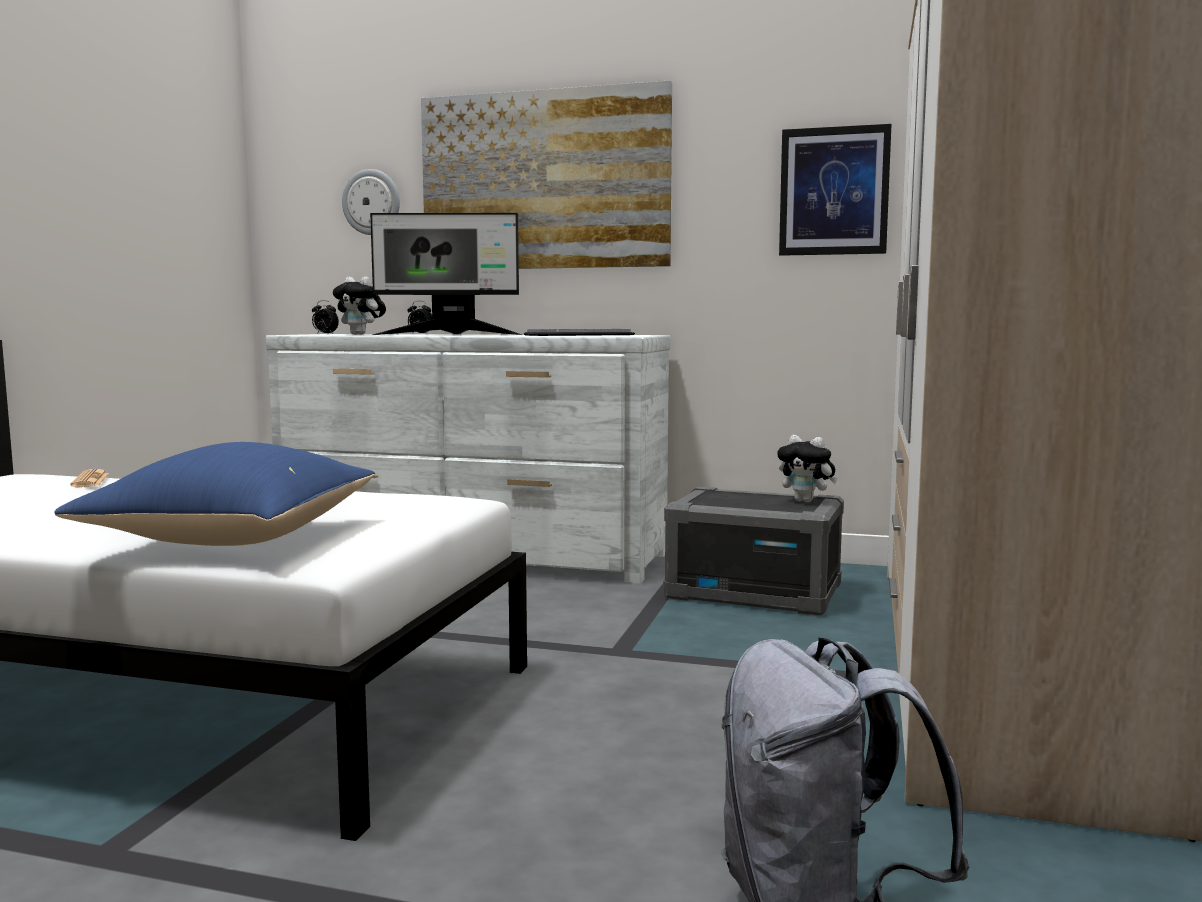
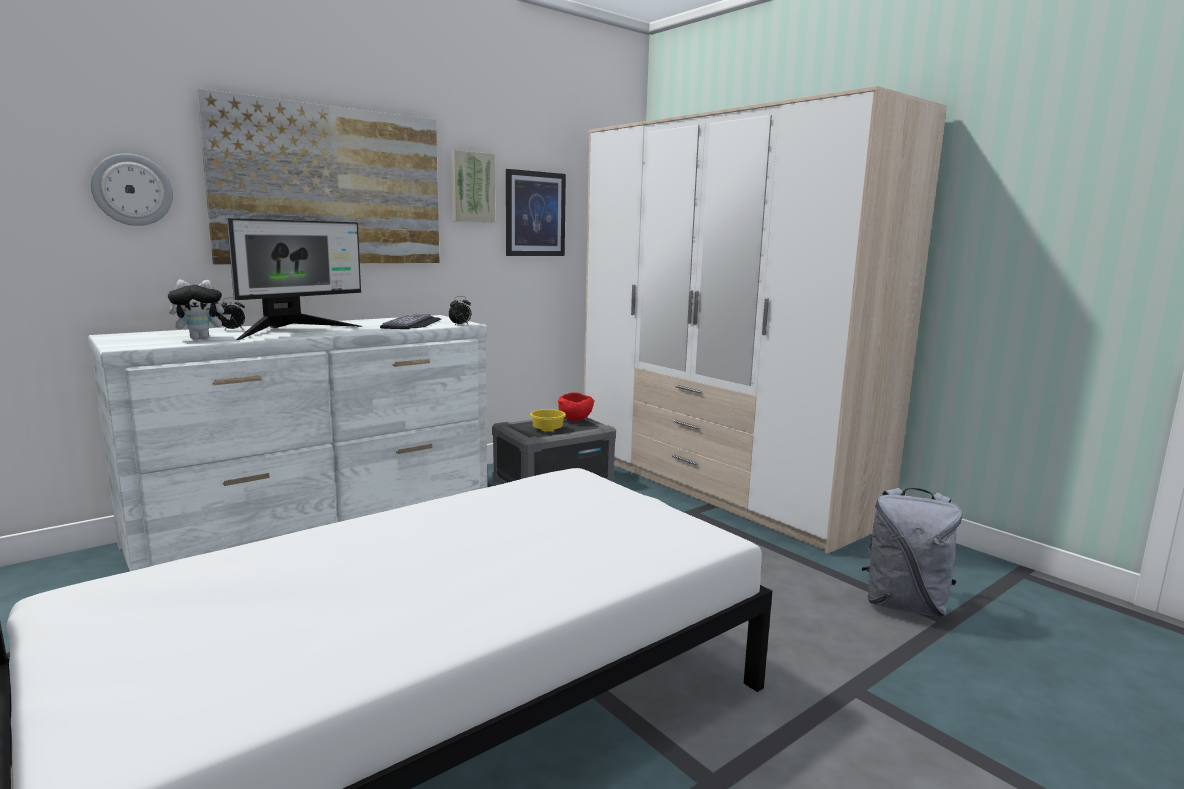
camera: 55 degrees left, 5 degrees up
(90, 480) = (240, 560): newspaper -> none
(234, 540) = (608, 547): blue pillow -> none
(325, 334) = (139, 340): alarm clock -> alarm clock (460, 325)
(727, 162) = (472, 187): none -> picture
(733, 502) = (546, 430): none -> yellow bowl
(806, 501) = (575, 419): plush toy -> red bowl

